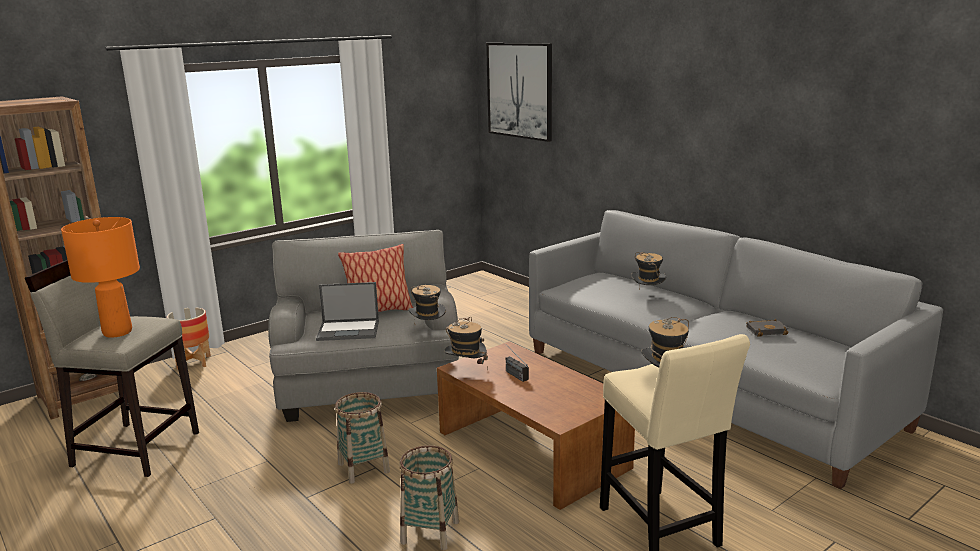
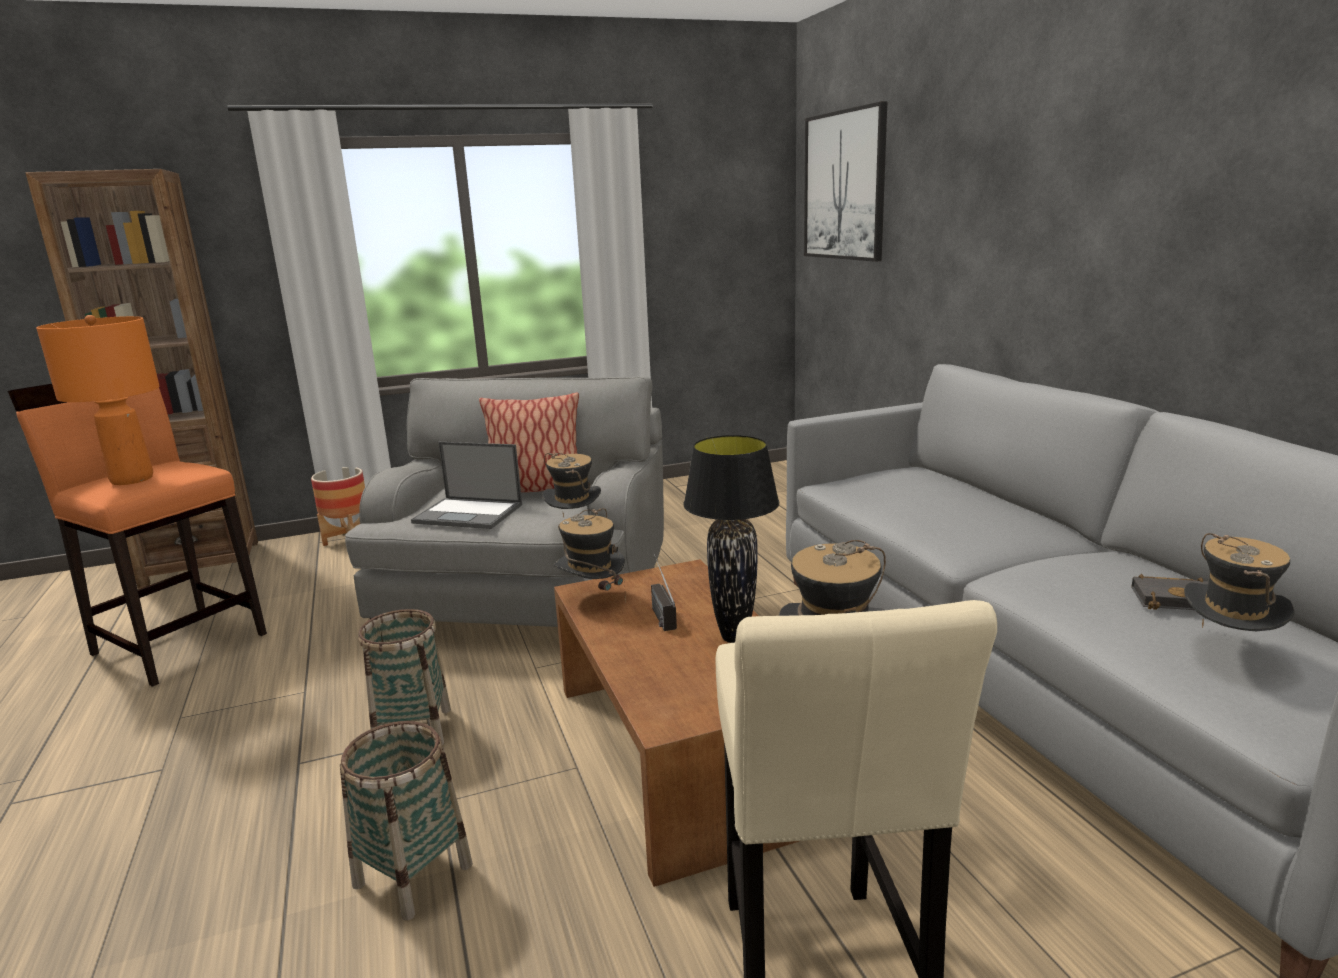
camera: 20 degrees right, 0 degrees up
(135, 448) = (180, 643): beige stool -> orange stool
(562, 379) = (733, 637): none -> black table lamp
(647, 296) = (965, 509): hat -> hat (1227, 651)

